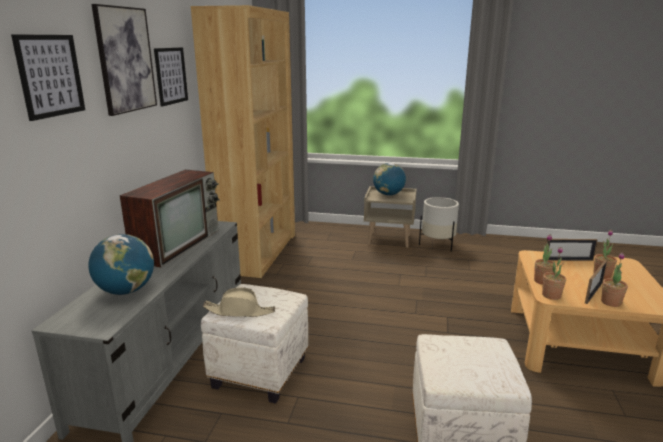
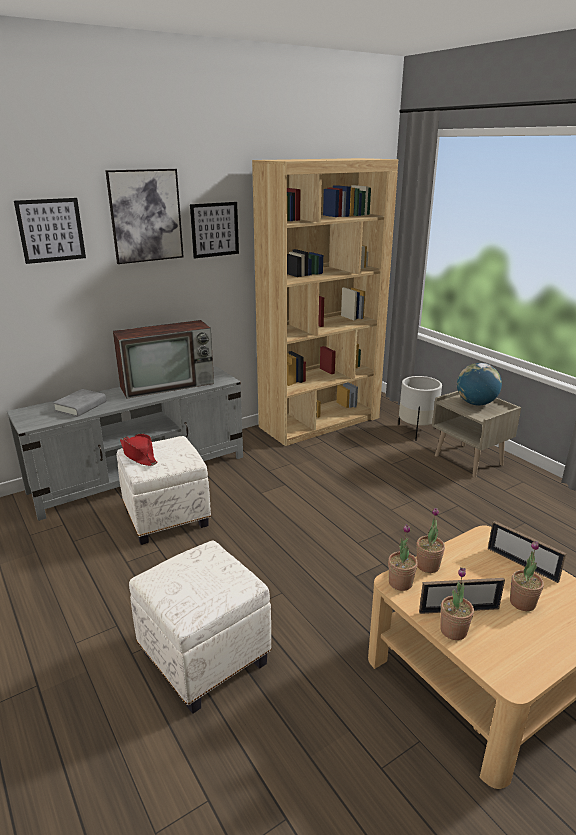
camera: 45 degrees right, 5 degrees up
(126, 291) = (81, 407): globe -> grey book
(239, 311) = (139, 455): beige hat -> red hat
(437, 245) = (518, 489): white planter -> white planter (416, 430)

